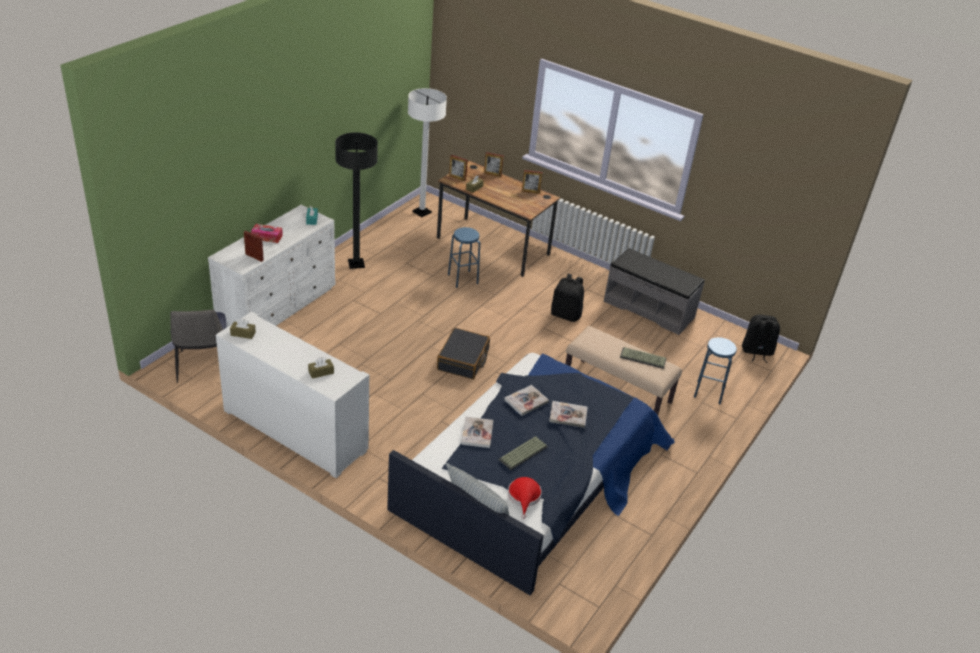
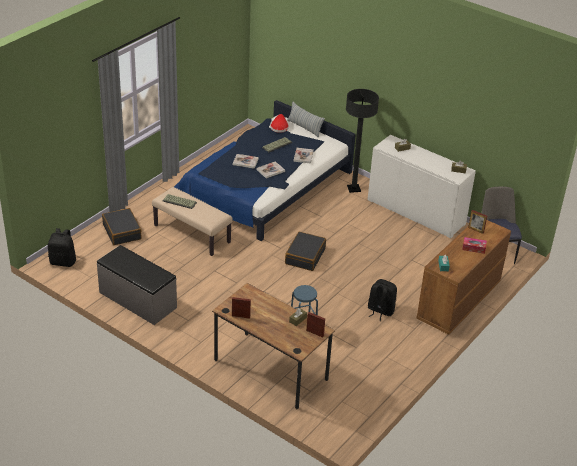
camera: 175 degrees left, 0 degrees up
(278, 306) = (458, 301): white dresser -> brown dresser
(356, 264) = (402, 345): black floor lamp -> black floor lamp (353, 189)
(422, 212) = (345, 417): white floor lamp -> none
(492, 174) = (277, 339): picture frame -> none
(566, 315) = (214, 294): black backpack -> black backpack (380, 311)
(709, 392) = (122, 232): blue stool -> black suitcase

